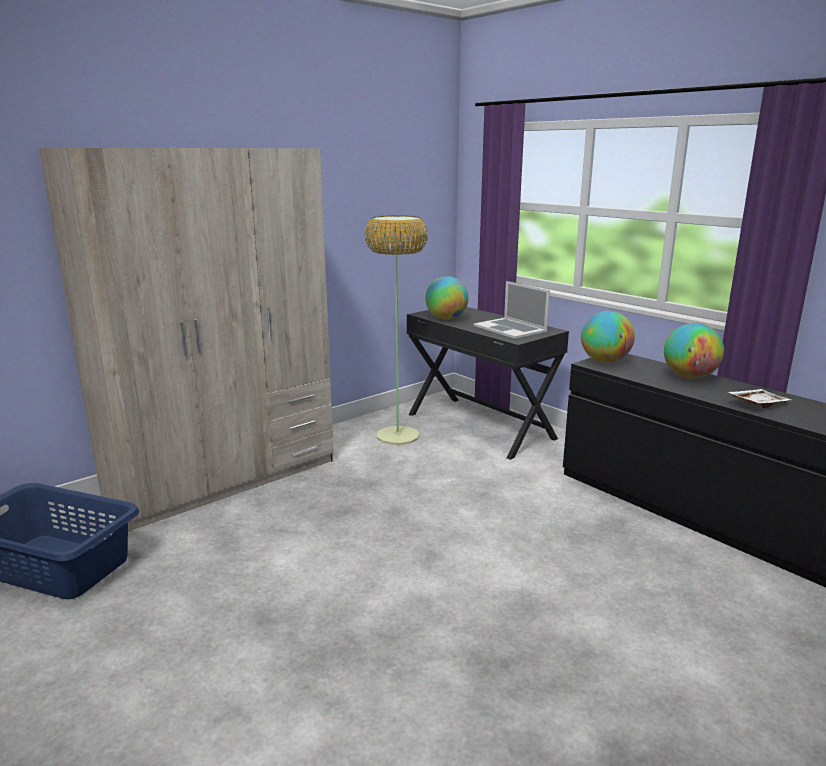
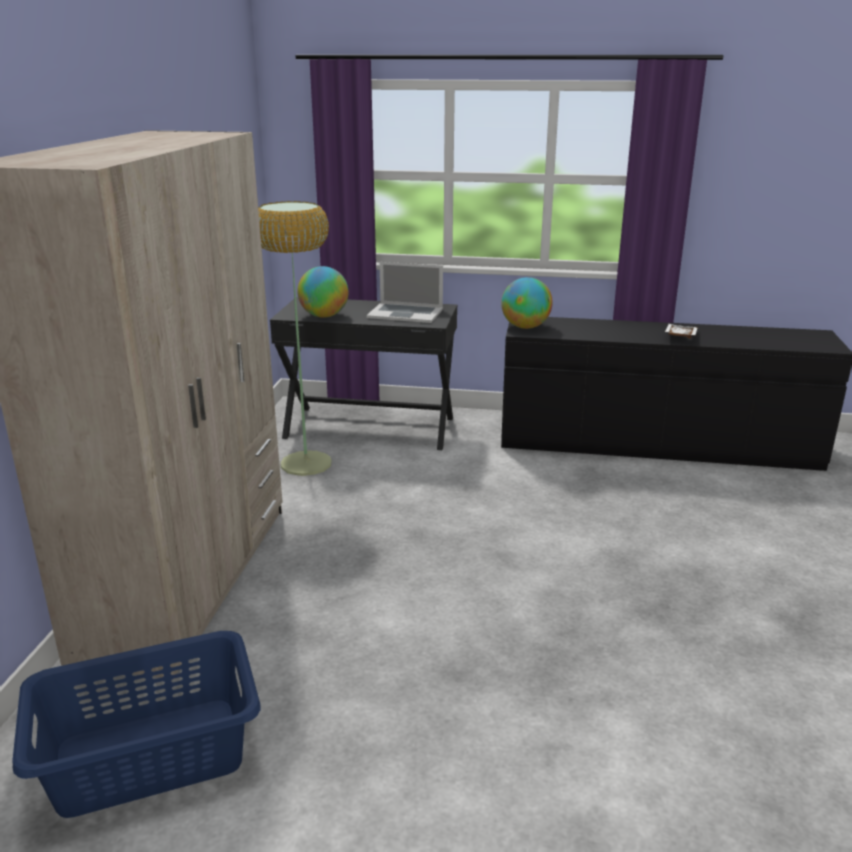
camera: 40 degrees left, 5 degrees up
(689, 377) = (605, 326): globe -> none

